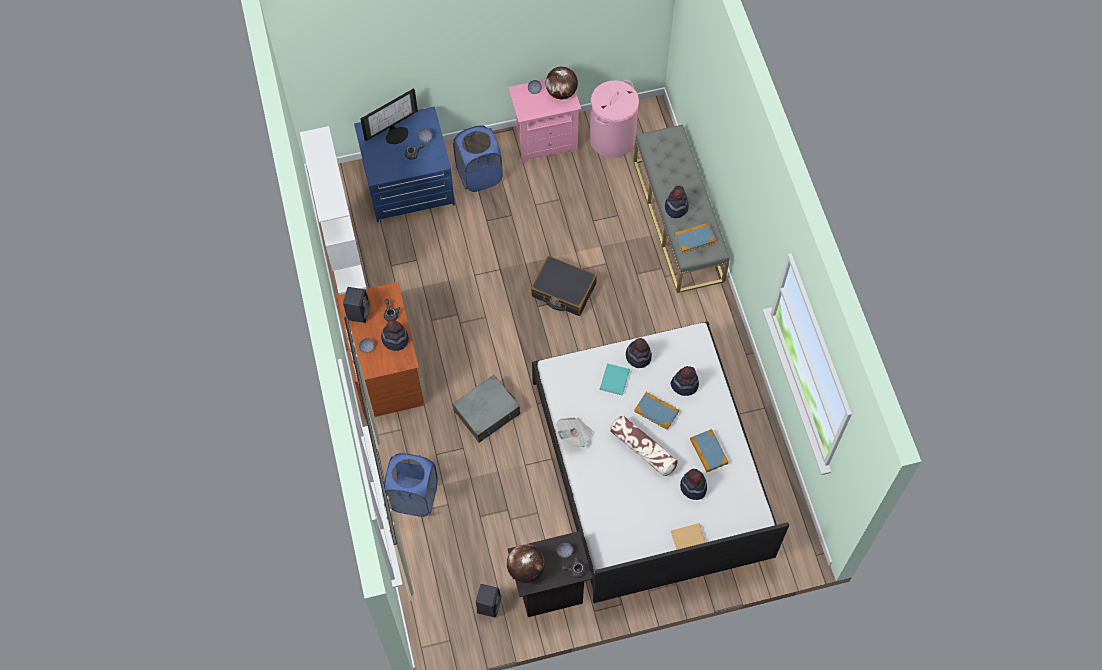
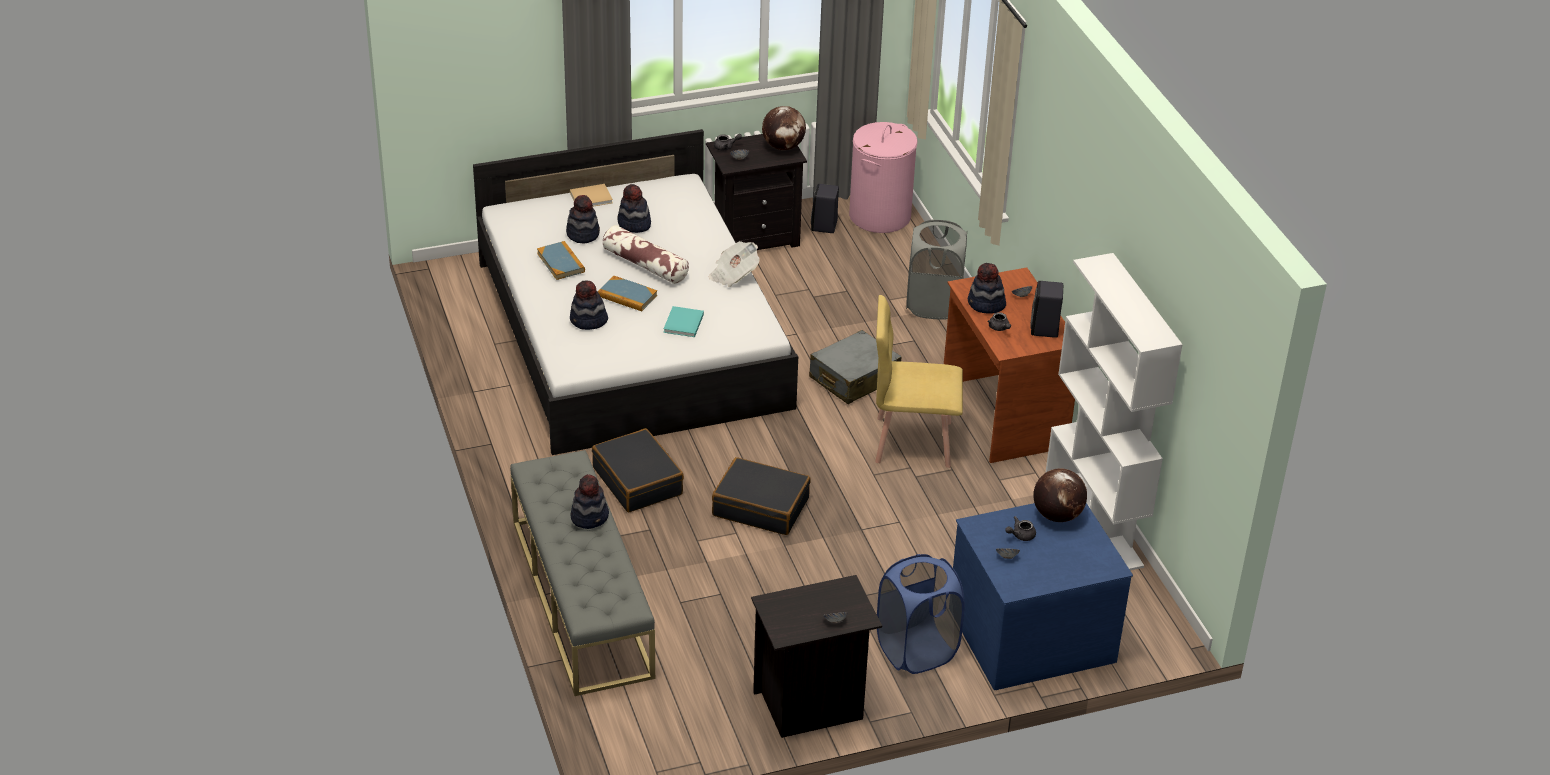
camera: 175 degrees right, 25 degrees down
(395, 133) = (1058, 562): monitor -> none
(413, 497) = (933, 304): blue laundry basket -> grey laundry basket
(454, 347) = (912, 441): none -> yellow chair
(545, 140) = (811, 705): pink nightstand -> black nightstand
(561, 92) = (787, 618): globe -> globe (1057, 515)
(612, 139) = (692, 711): pink laundry basket -> pink laundry basket (880, 216)
(638, 356) = (651, 346): hat -> hat (634, 224)
(644, 316) = (638, 481): none -> black suitcase
(694, 238) = (563, 479): book -> none

